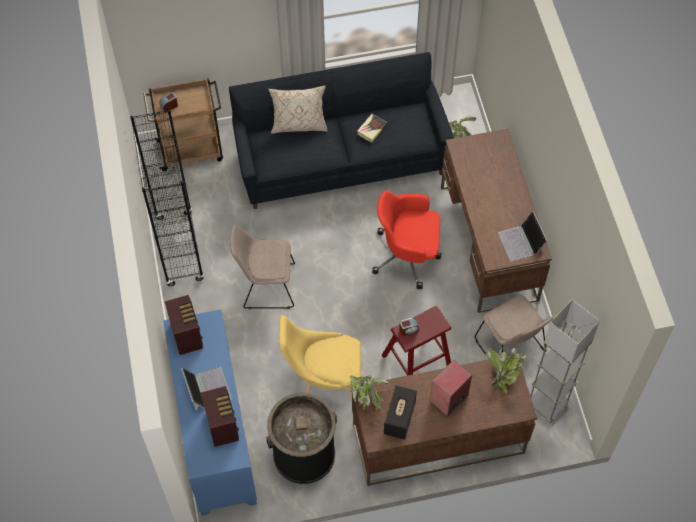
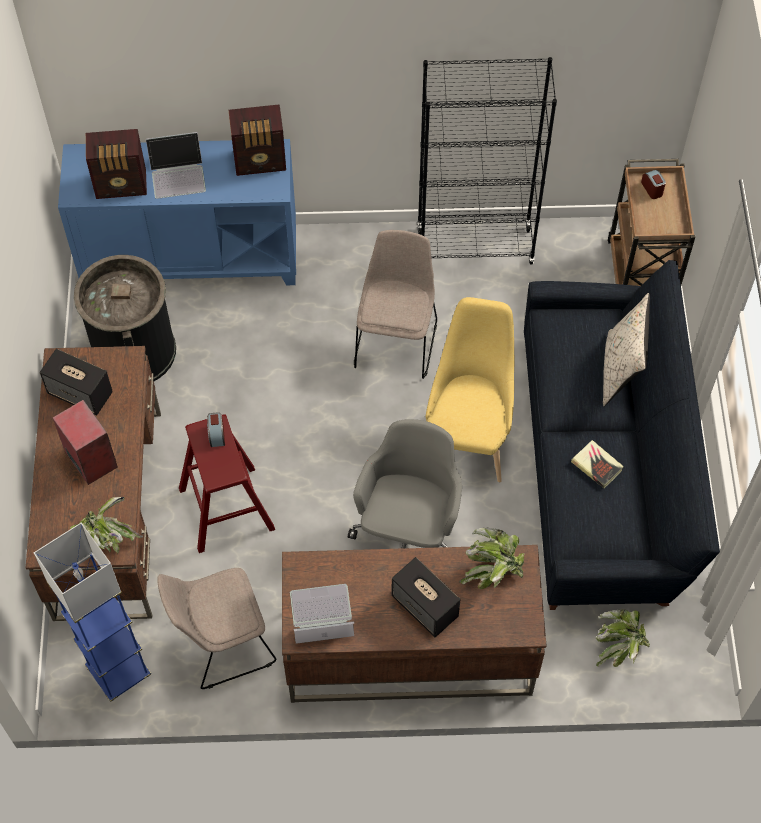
camera: 100 degrees right, 0 degrees up
(324, 381) = (231, 389): yellow chair -> yellow chair (468, 436)
(367, 397) = (123, 360): potted plant -> potted plant (492, 571)
(407, 255) = (409, 530): red office chair -> grey office chair
(501, 190) = (425, 607): none -> speaker
(547, 404) = (119, 672): grey floor lamp -> blue floor lamp

